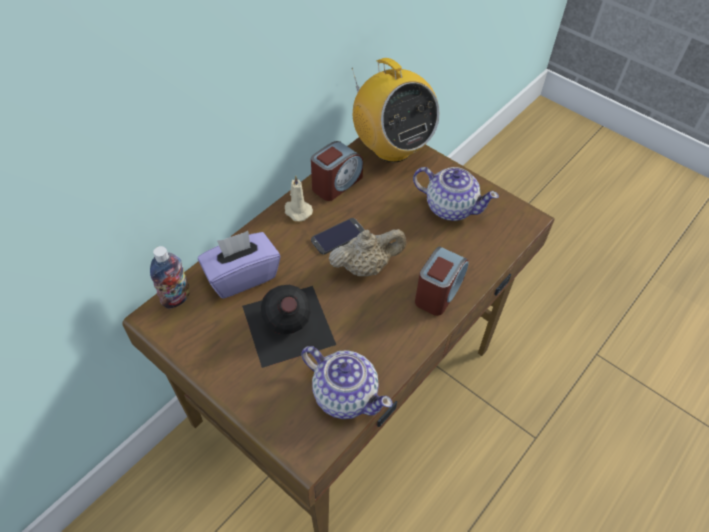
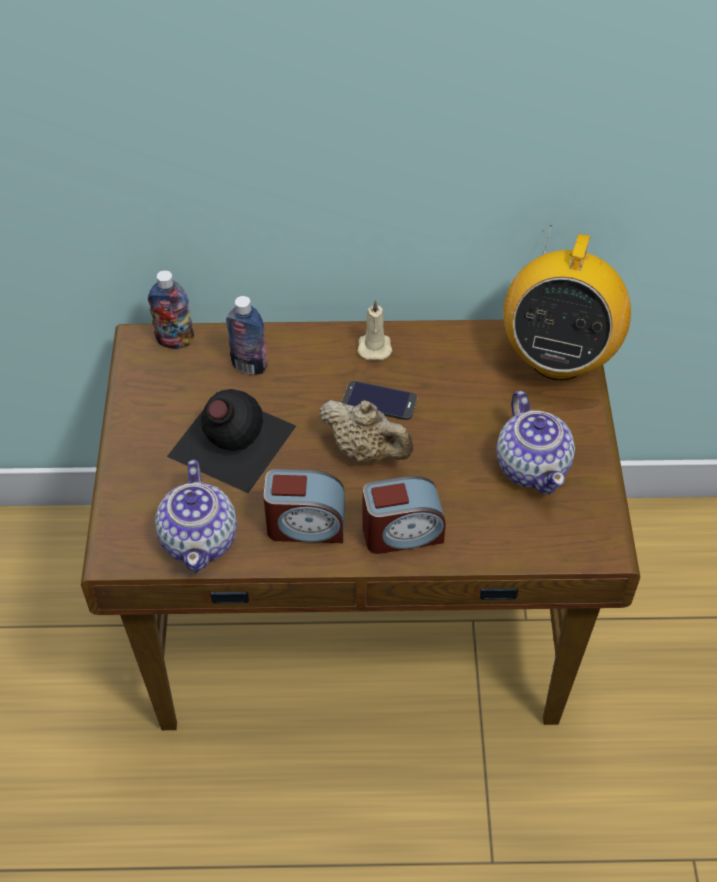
camera: 50 degrees right, 0 degrees up
(242, 276) = (249, 366): purple tissue box -> bottle
(336, 183) = (448, 349): alarm clock -> alarm clock (305, 525)

